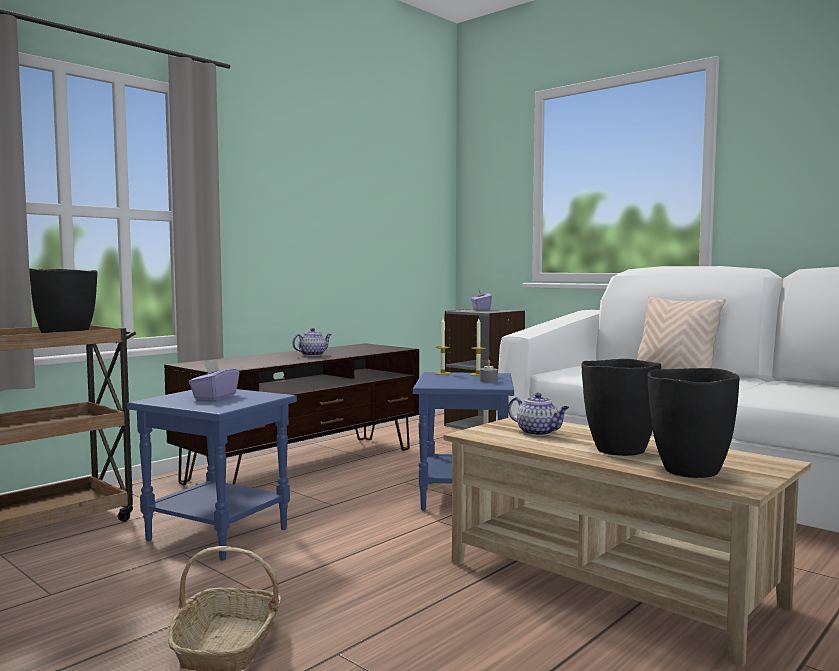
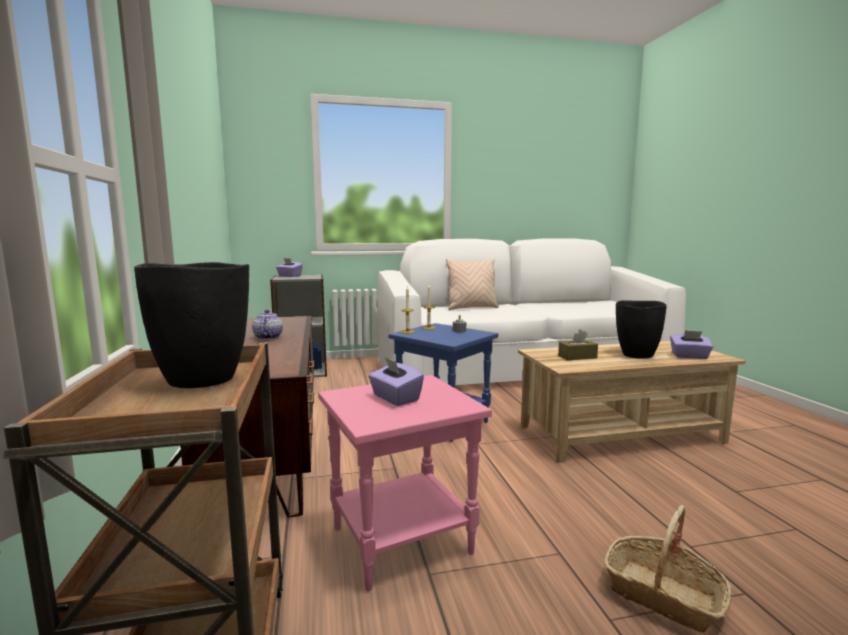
camera: 55 degrees left, 5 degrees up
(215, 535) = (401, 542): blue side table -> pink side table
(538, 432) = (577, 357): teapot -> brown tissue box
(690, 471) = (689, 356): black vase -> purple tissue box

